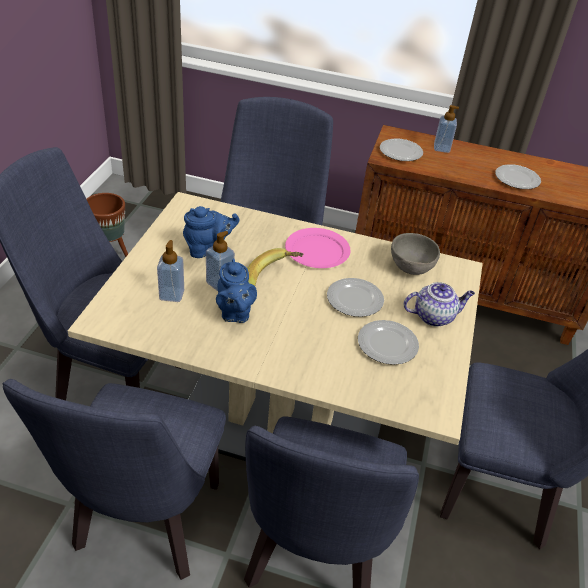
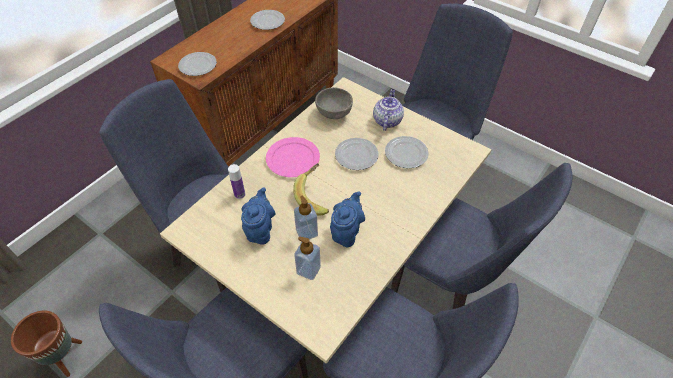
camera: 65 degrees left, 10 degrees up
(234, 313) = (346, 232): blue teapot -> blue teapot turned 75 degrees counterclockwise
(247, 226) = (239, 194): none -> bottle
(441, 148) = (206, 42): soap dispenser -> none

